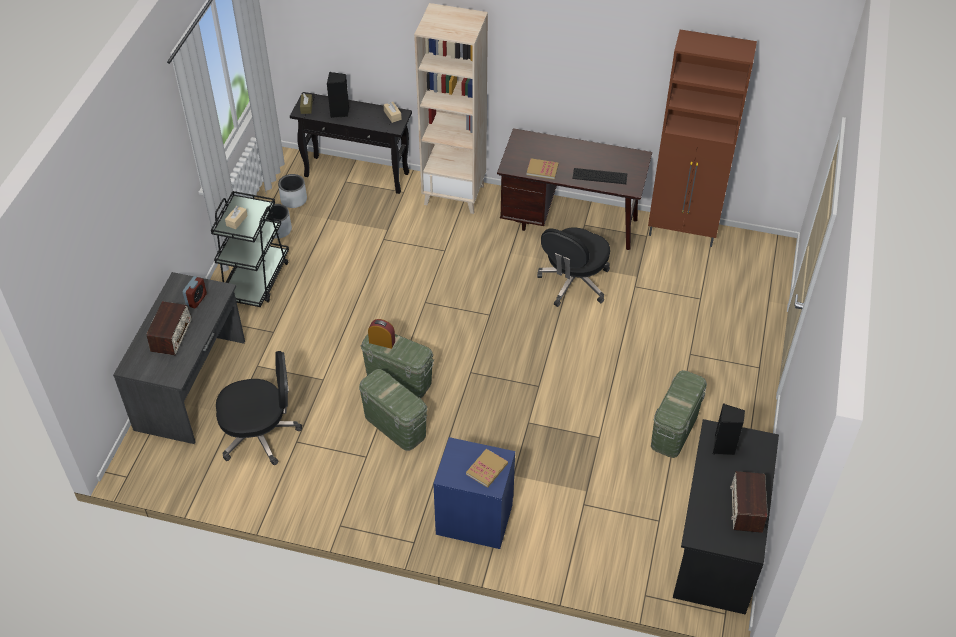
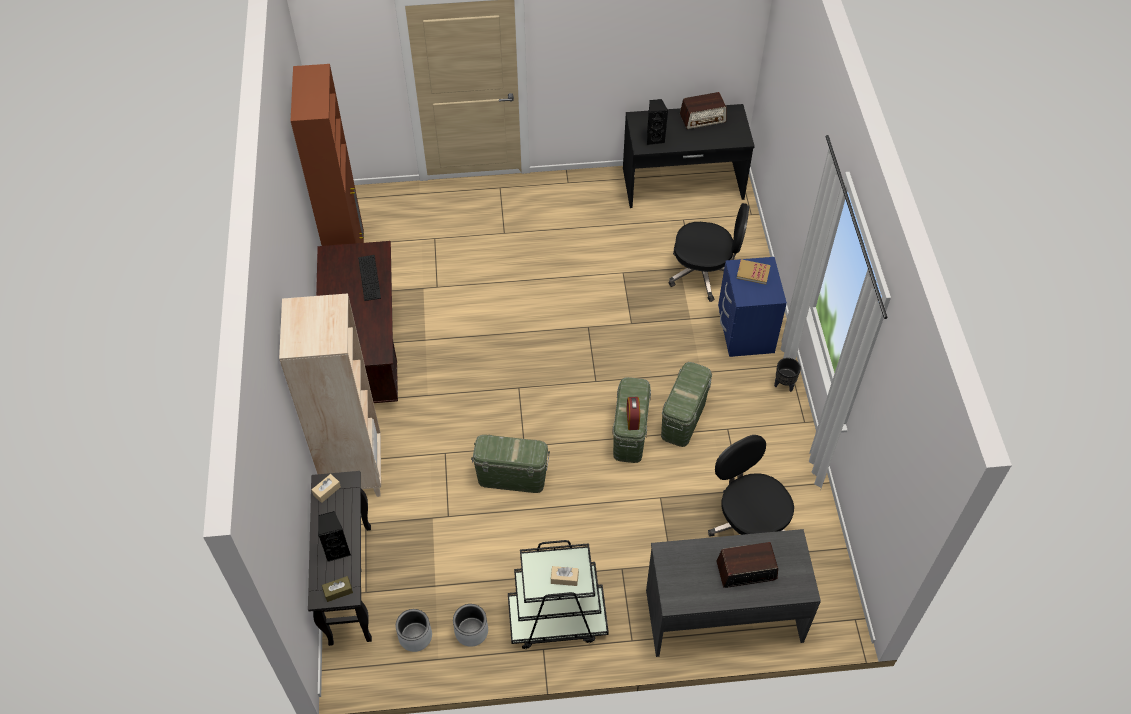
camera: 110 degrees left, 5 degrees up
(196, 300) = (689, 570): alarm clock -> none
(392, 526) = (784, 385): none -> black planter
(542, 170) = (375, 325): book -> none
(573, 283) = (450, 333): black office chair -> black office chair (704, 273)
(674, 430) = (591, 227): green storage box -> green storage box (512, 477)

